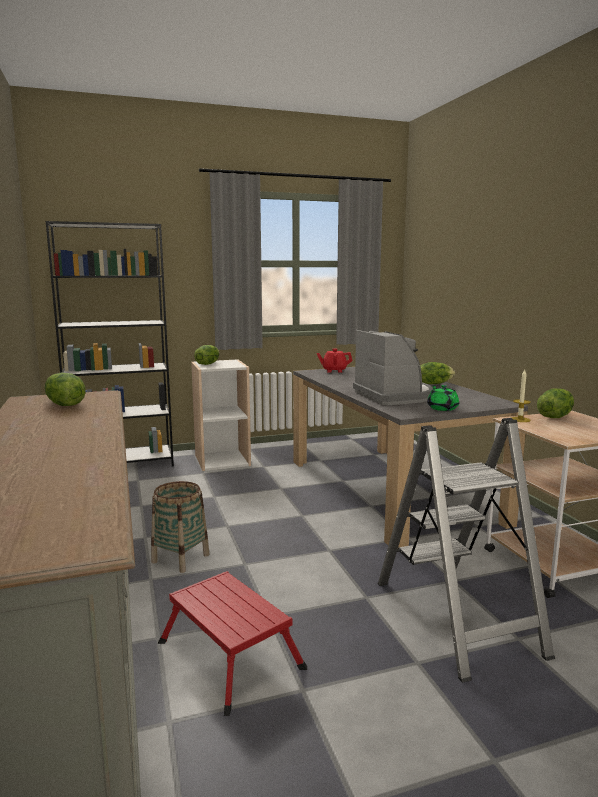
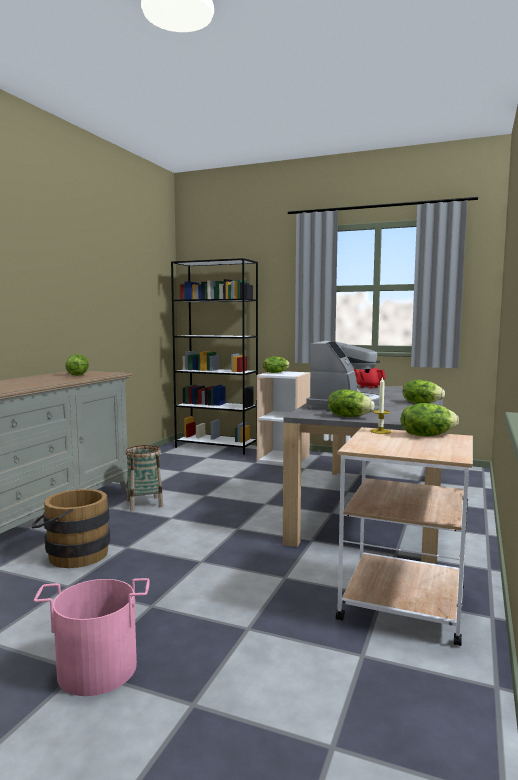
camera: 40 degrees right, 5 degrees down
(229, 654) = (72, 555): red step ladder -> brown bucket
(442, 408) = (349, 416): green teapot -> lettuce
(457, 618) = (233, 597): grey step ladder -> none
(502, 748) = (97, 668): none -> pink bucket

